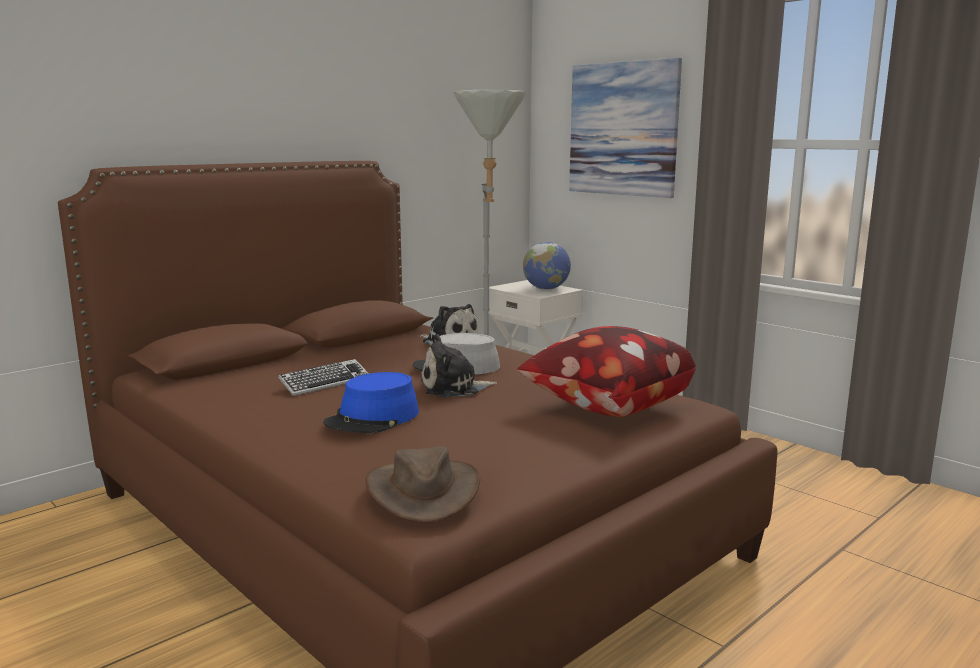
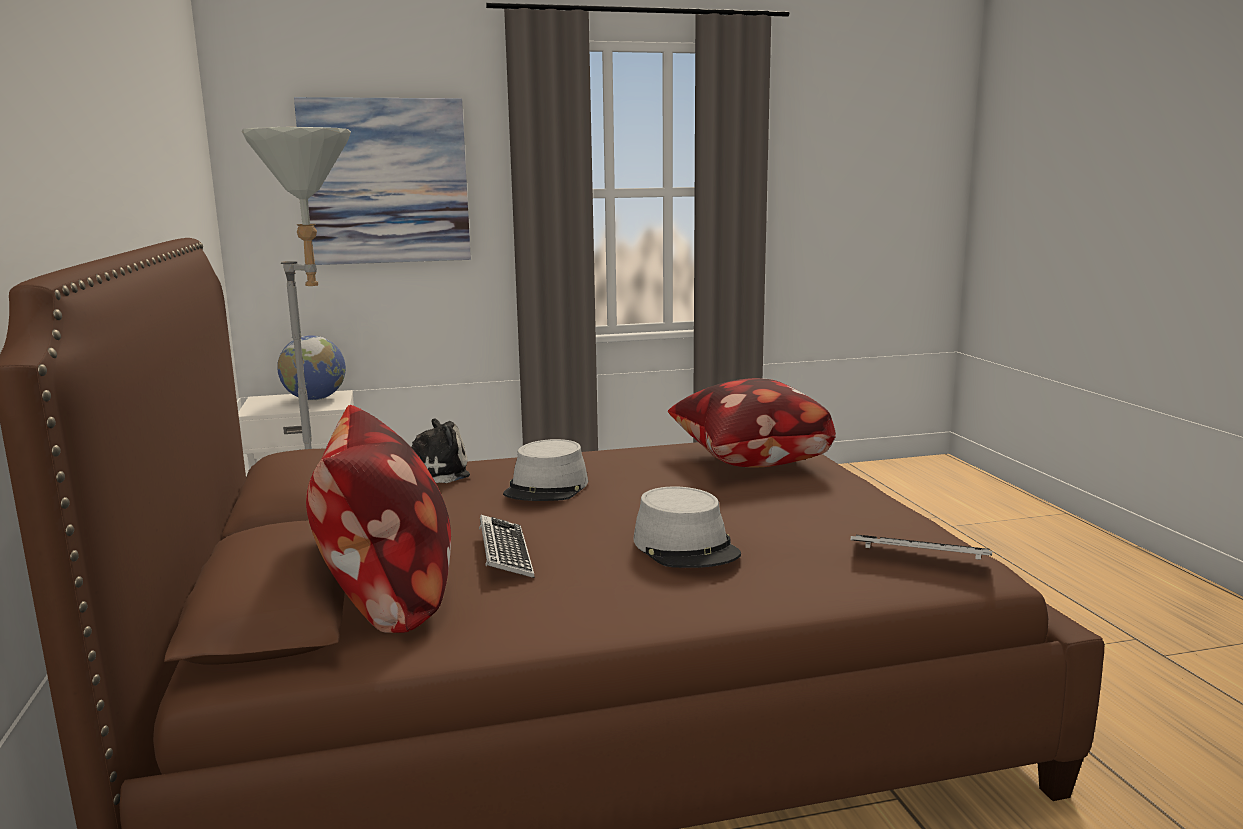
camera: 60 degrees left, 0 degrees up
(244, 376) = (388, 597): none -> pillow
(373, 418) = (686, 547): blue hat -> grey hat
(422, 490) = (919, 556): brown hat -> keyboard
(453, 388) = (617, 500): plush toy -> none

